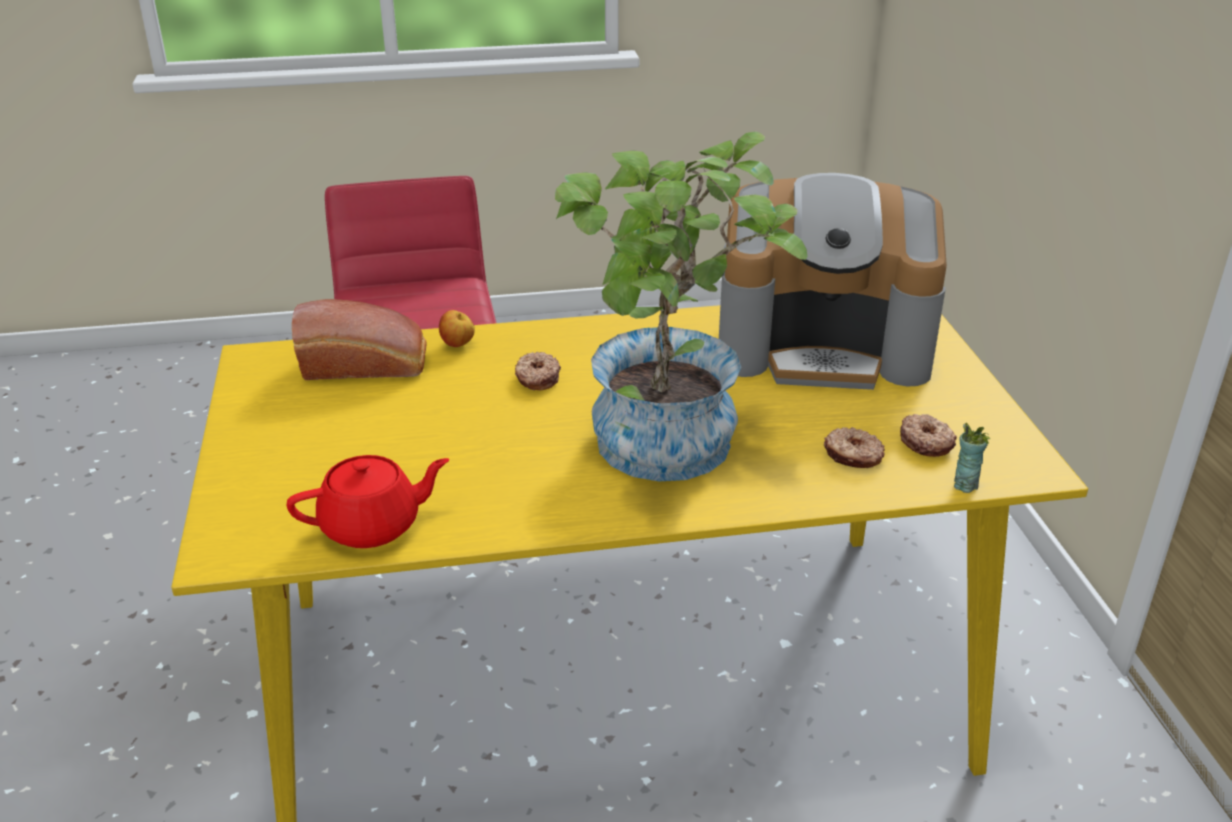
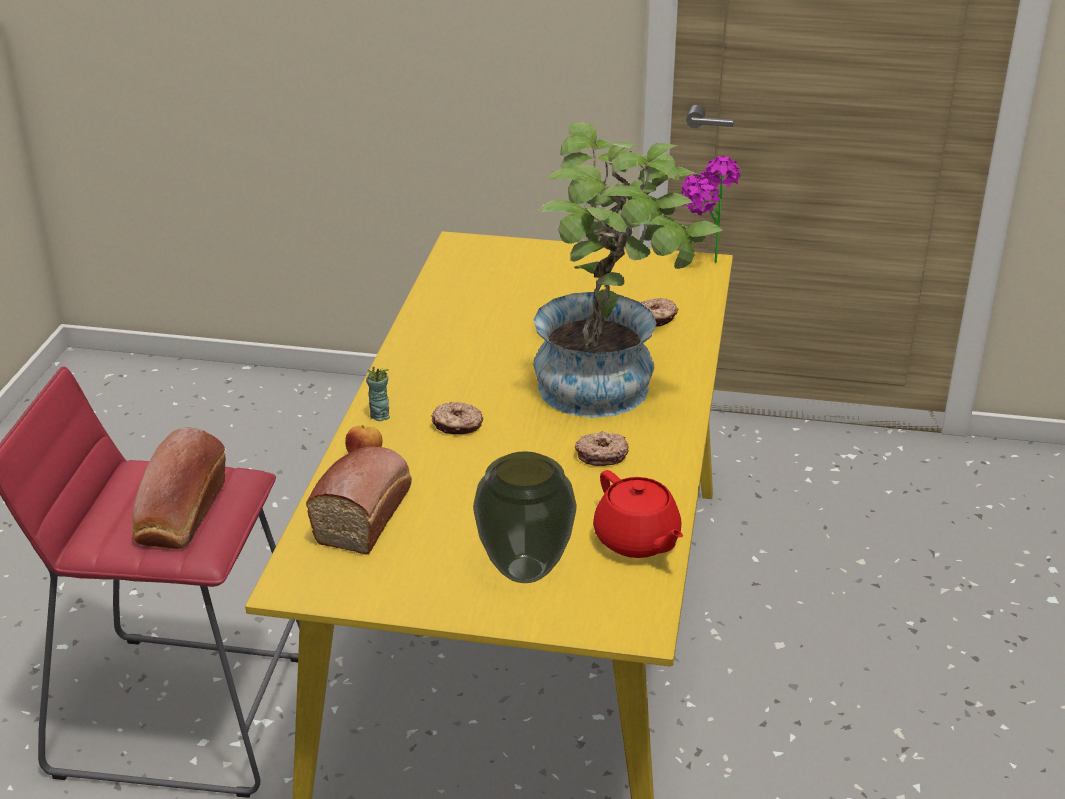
camera: 70 degrees left, 0 degrees up
(299, 466) = (523, 571): none -> vase
(372, 526) = (637, 540): red teapot -> red teapot turned 150 degrees clockwise
(406, 315) = (180, 515): none -> bread
(823, 346) = (500, 290): coffee machine -> none
(926, 442) = (654, 289): donut -> donut (601, 455)
(965, 485) = (709, 291): cup -> cup (379, 415)
(1034, 466) = (701, 263): none -> potted plant

